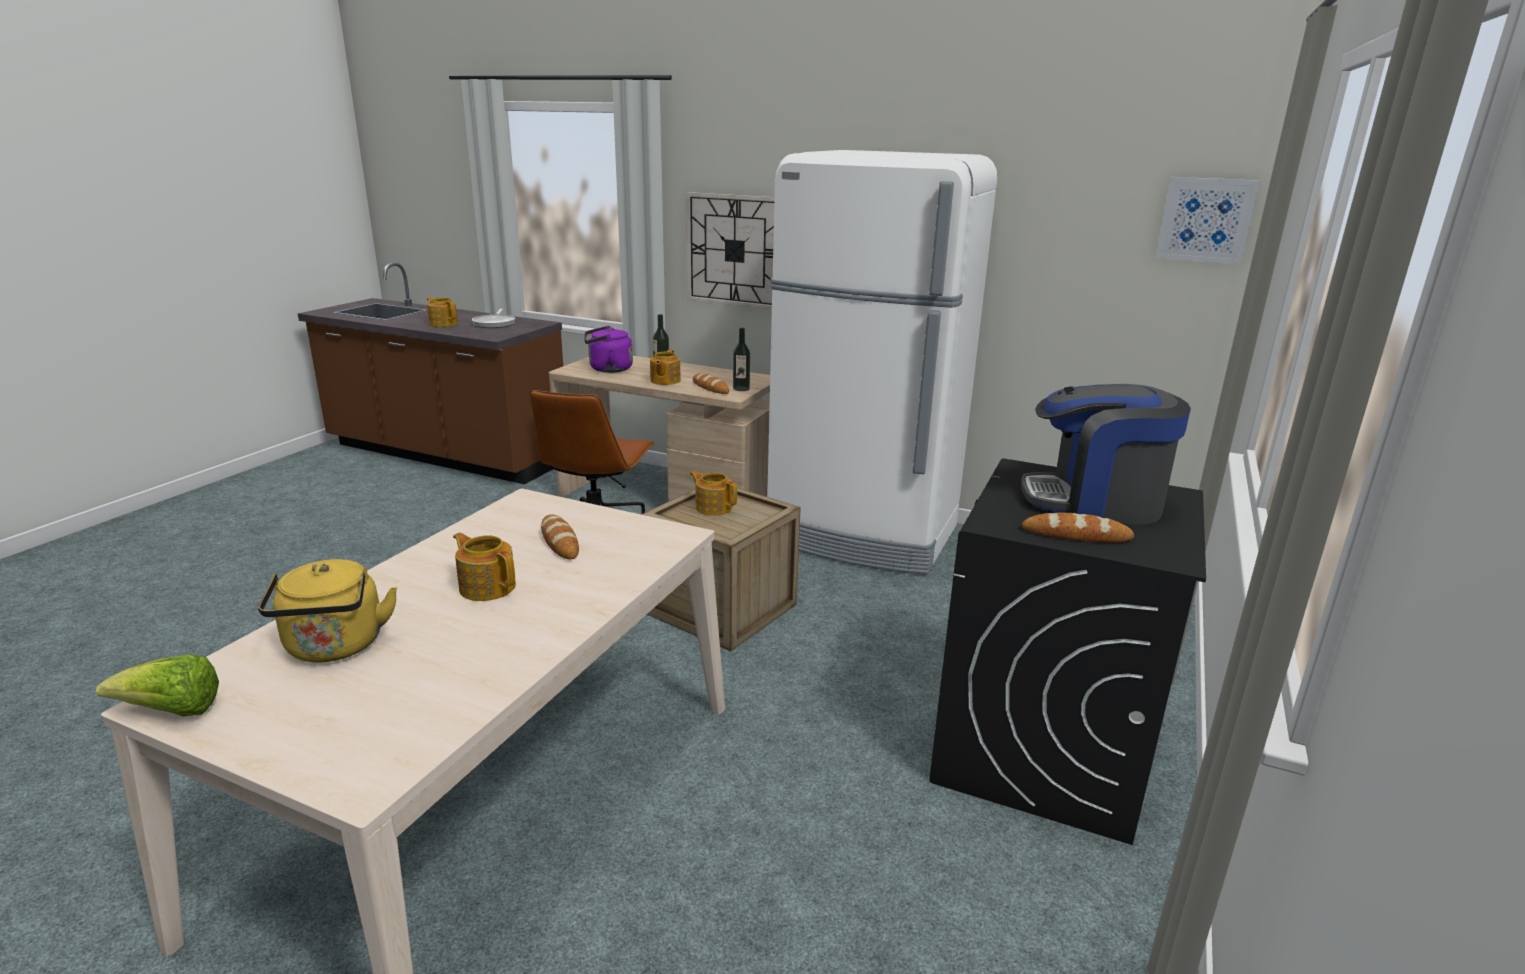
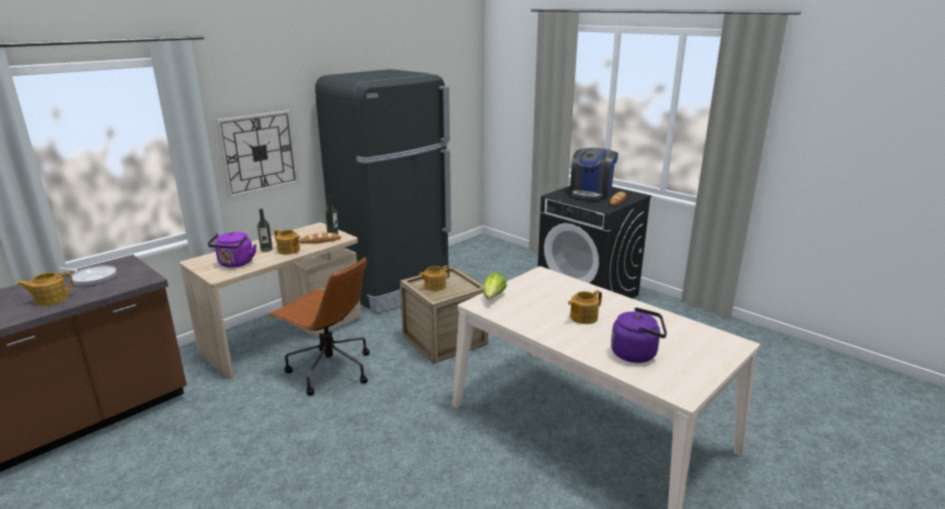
camera: 70 degrees left, 0 degrees up
(172, 712) = (691, 391): lettuce -> lettuce (493, 297)
(335, 648) = (636, 353): yellow kettle -> purple kettle
(560, 541) = (537, 298): bread -> none
(863, 535) = (394, 287): white fridge -> black fridge
(1206, 220) = (466, 86): picture -> none

